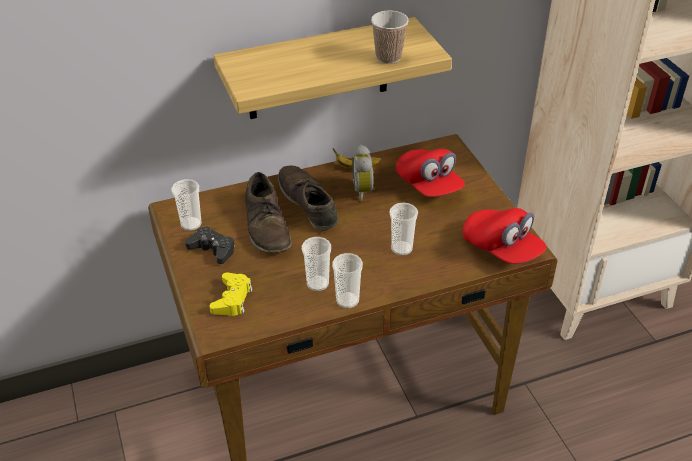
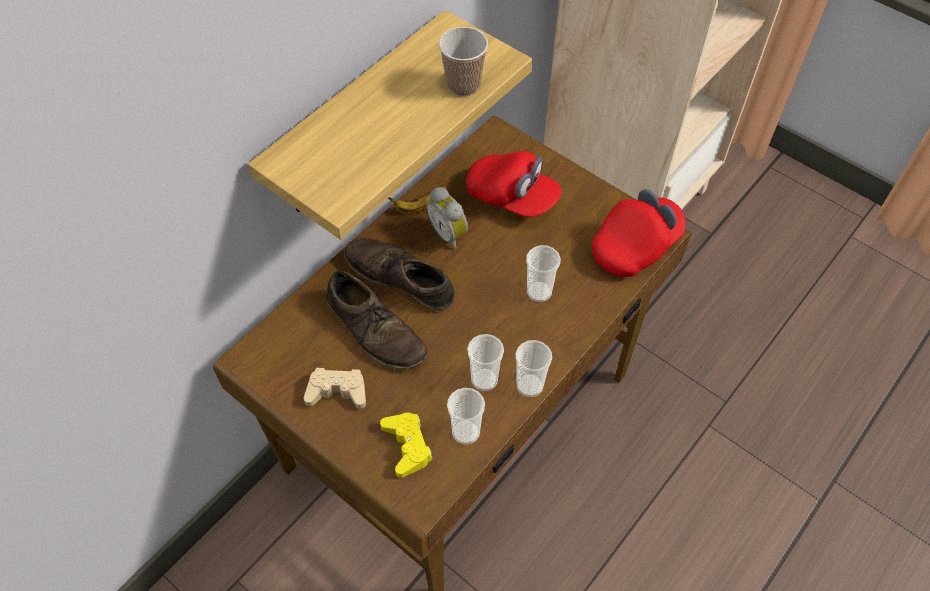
camera: 30 degrees left, 15 degrees up
(191, 224) = (287, 369): cup -> cup (465, 432)
(212, 249) = (337, 392): black game controller -> beige game controller
(501, 249) = (636, 246): red cap -> red cap turned 60 degrees counterclockwise

